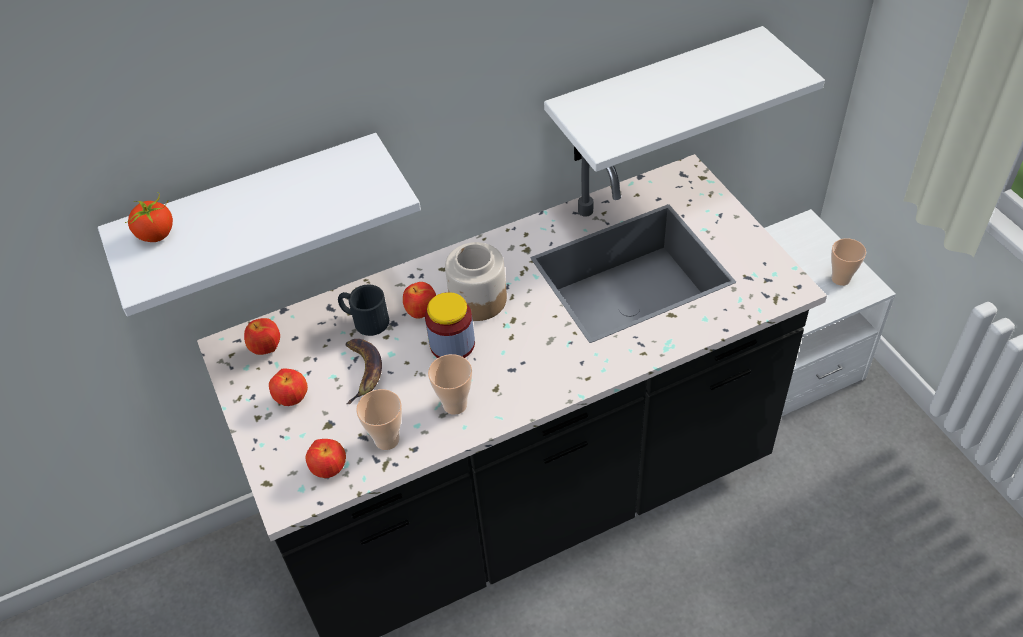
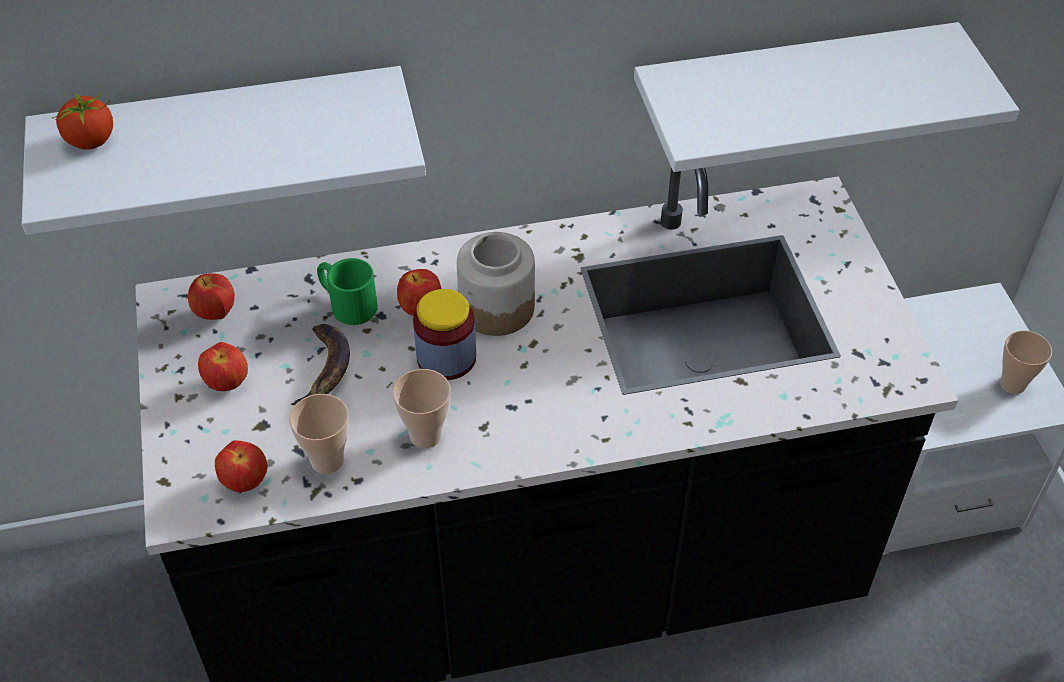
camera: 10 degrees right, 0 degrees up
(364, 320) = (346, 303): black mug -> green mug

